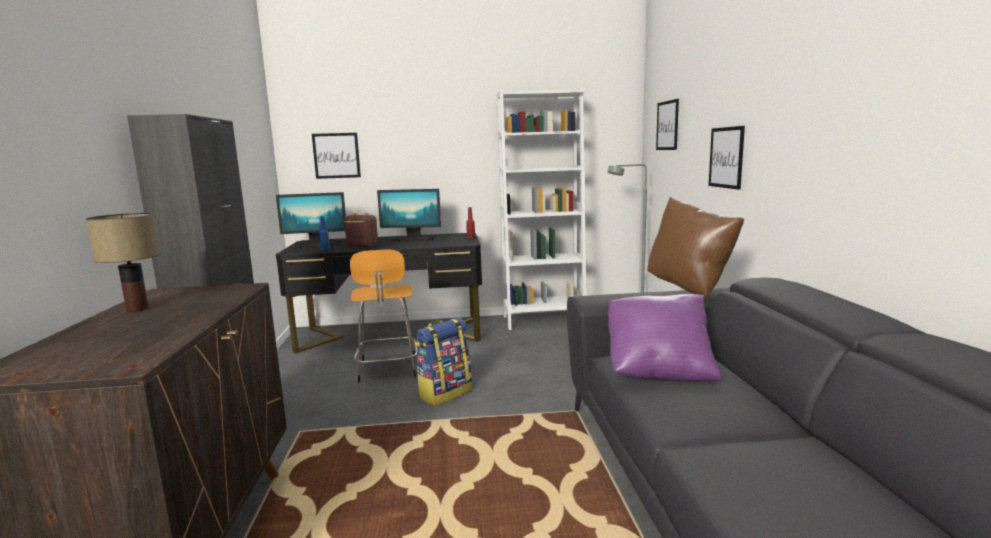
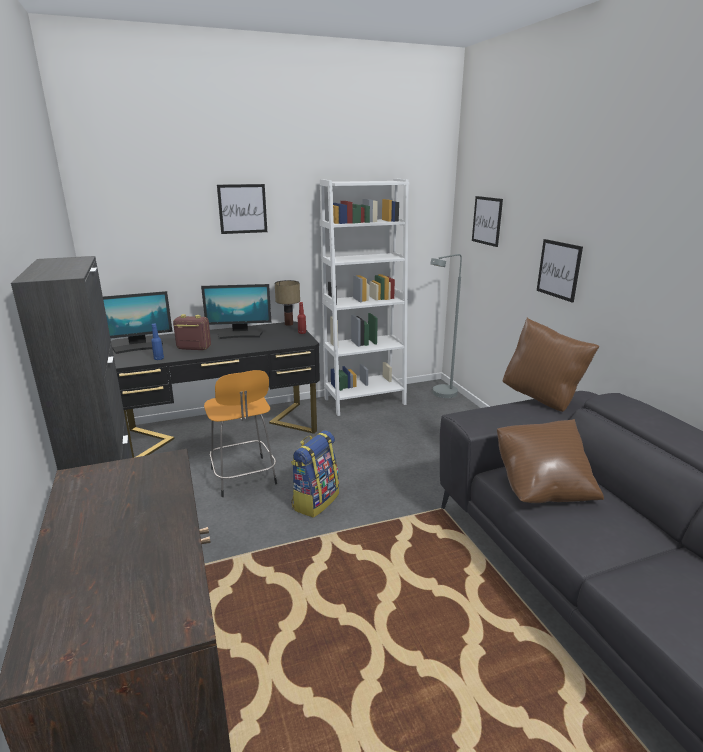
camera: 15 degrees left, 10 degrees up
(137, 309) = (83, 514): table lamp -> table lamp (288, 324)
(336, 155) = (148, 246): picture -> picture (242, 209)
(658, 370) = (542, 487): purple pillow -> brown pillow

